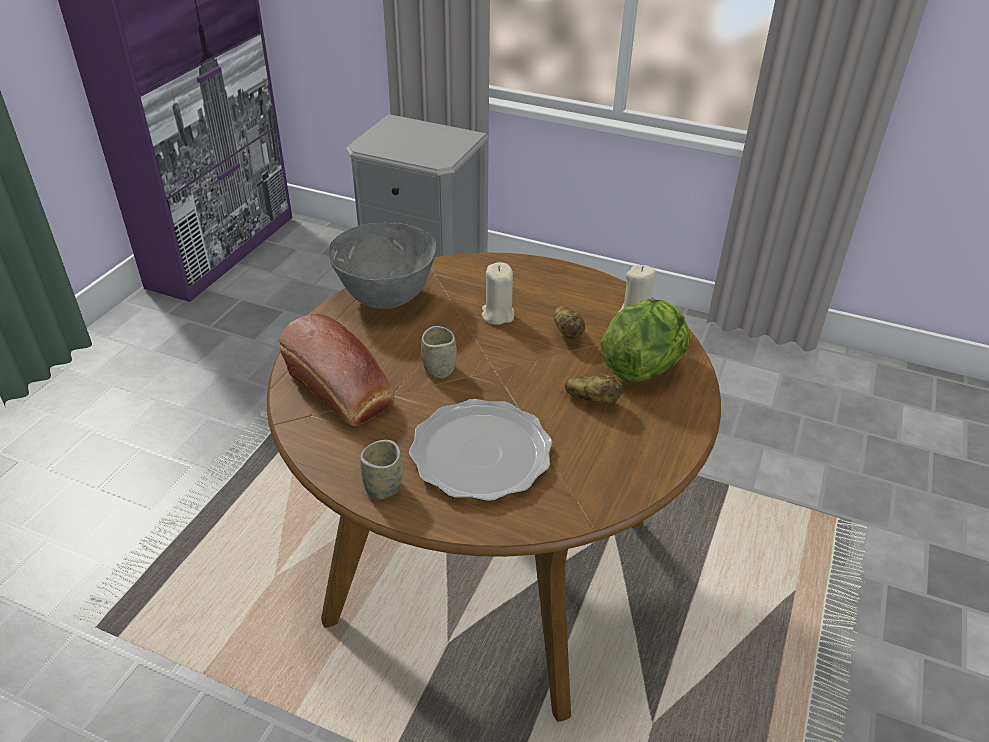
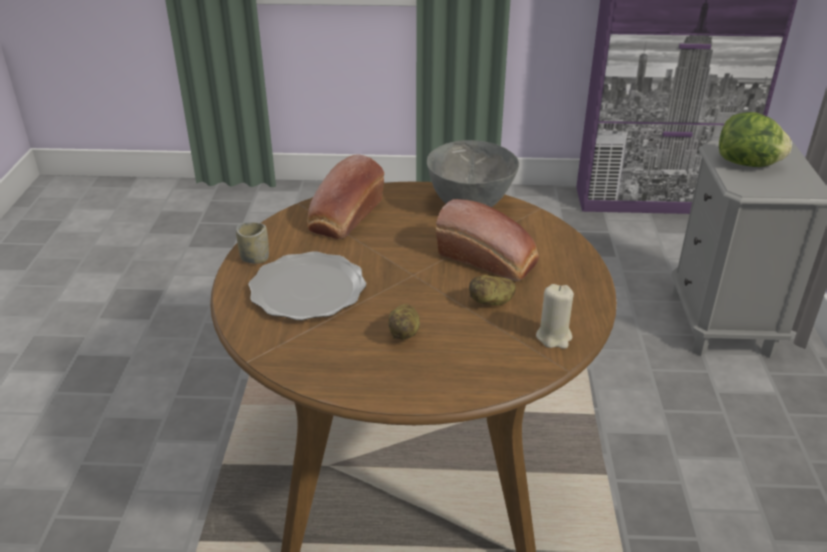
camera: 70 degrees right, 5 degrees down
(439, 369) = (396, 249): cup -> none
(497, 315) = (489, 260): beige candle -> bread
(643, 367) = (473, 354): lettuce -> lettuce (748, 164)

